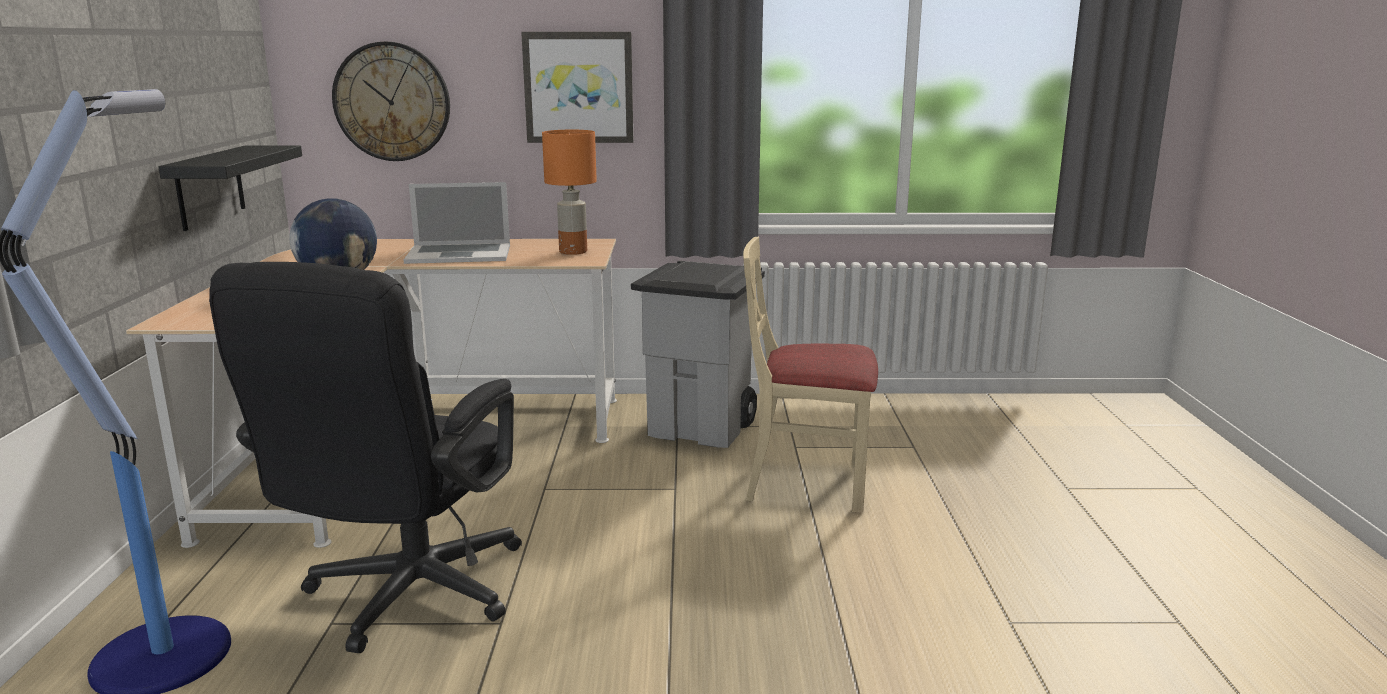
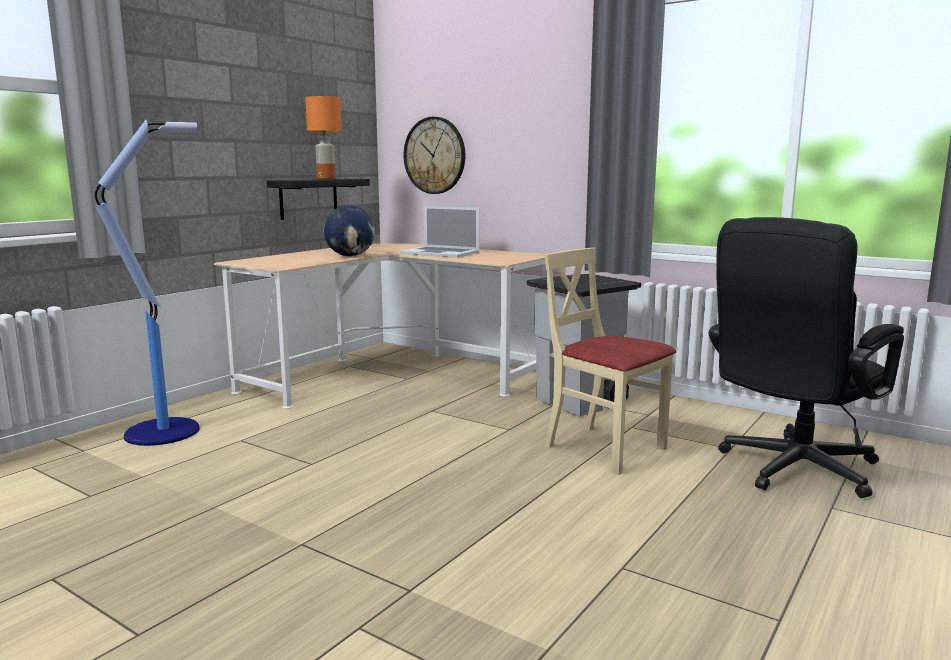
camera: 35 degrees right, 5 degrees down
(405, 599) = (286, 440): black office chair -> black office chair (790, 471)
(573, 252) = (508, 257): orange table lamp -> orange table lamp (326, 179)
(578, 87) = (541, 144): picture -> none

